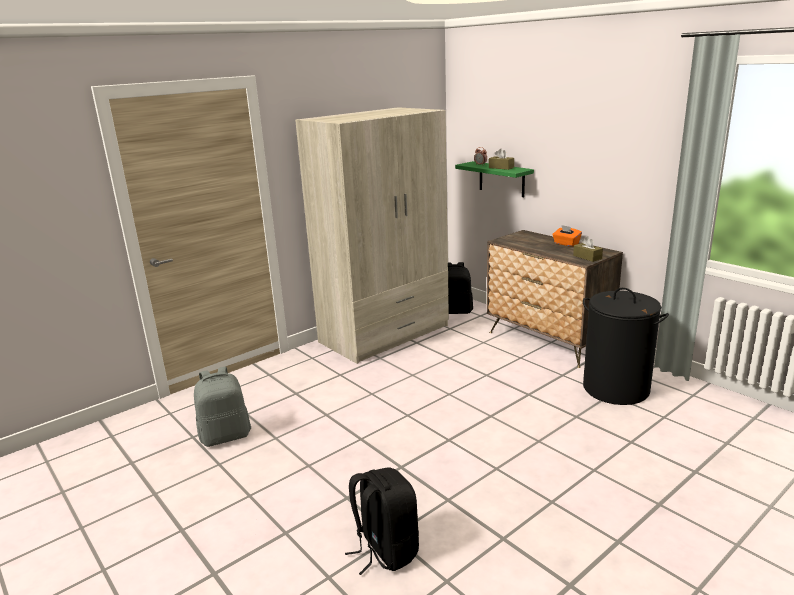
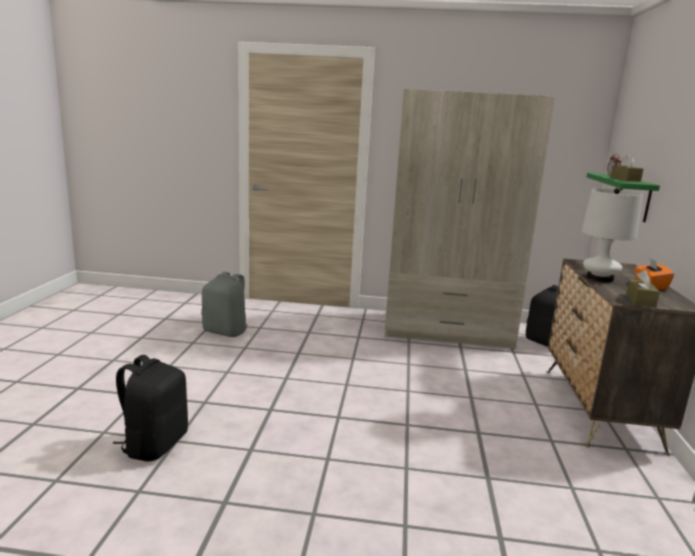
camera: 45 degrees right, 5 degrees down
(539, 249) = (599, 278): none -> white table lamp
(616, 388) = (592, 488): black laundry basket -> none

